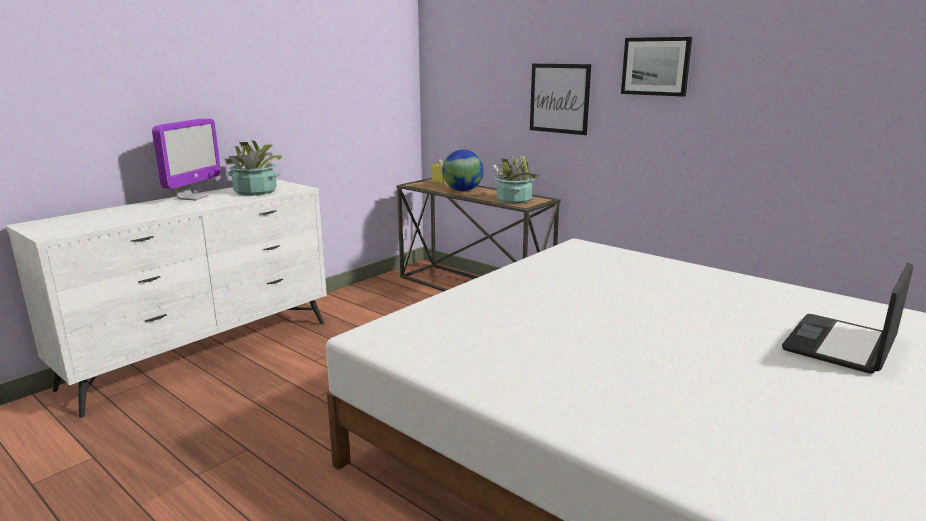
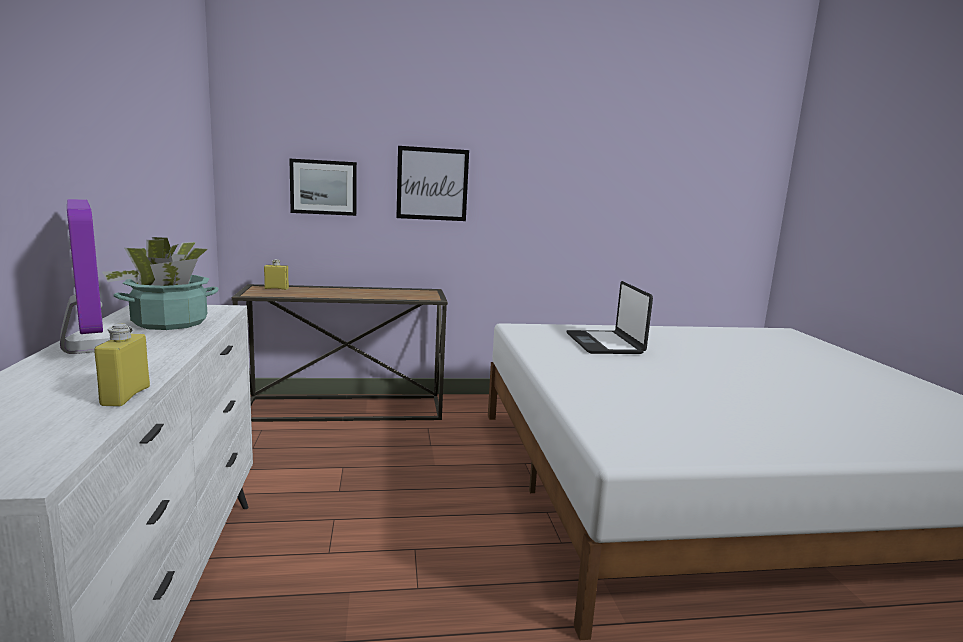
camera: 50 degrees left, 5 degrees down
(140, 219) = (125, 396): none -> yellow bottle
(462, 190) = (329, 293): globe -> none
(513, 200) = (409, 295): potted plant -> none
(656, 66) = (535, 155): picture -> picture (323, 187)
(841, 345) = (796, 354): laptop -> laptop (605, 344)

